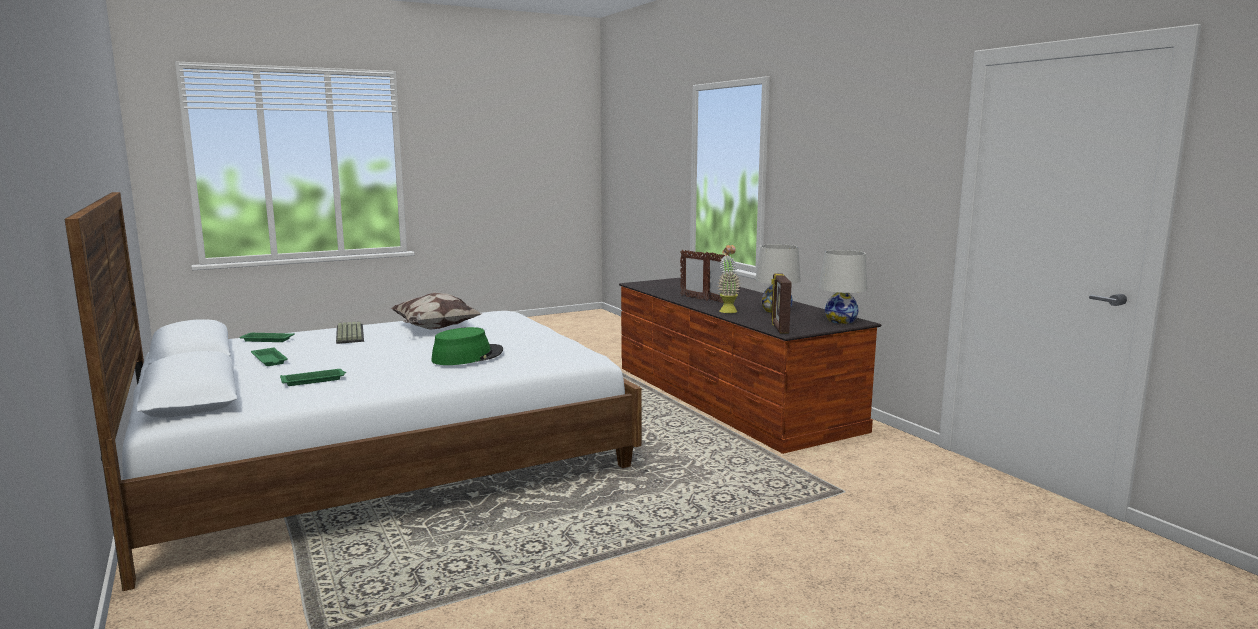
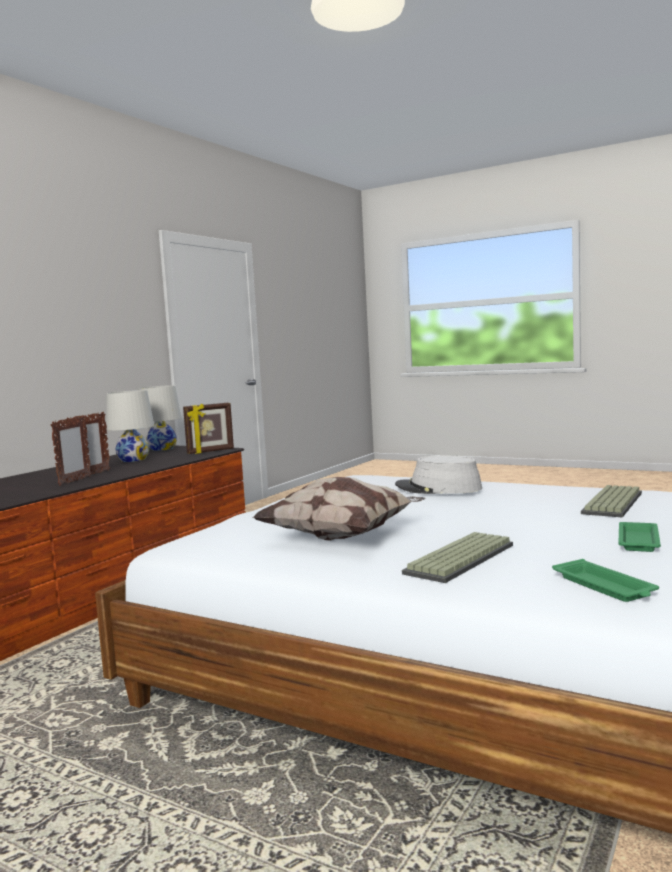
camera: 120 degrees left, 5 degrees down
(314, 380) = (614, 503): green tray -> keyboard
(467, 356) = (438, 488): green hat -> grey hat
(727, 310) = (143, 466): potted plant -> none

